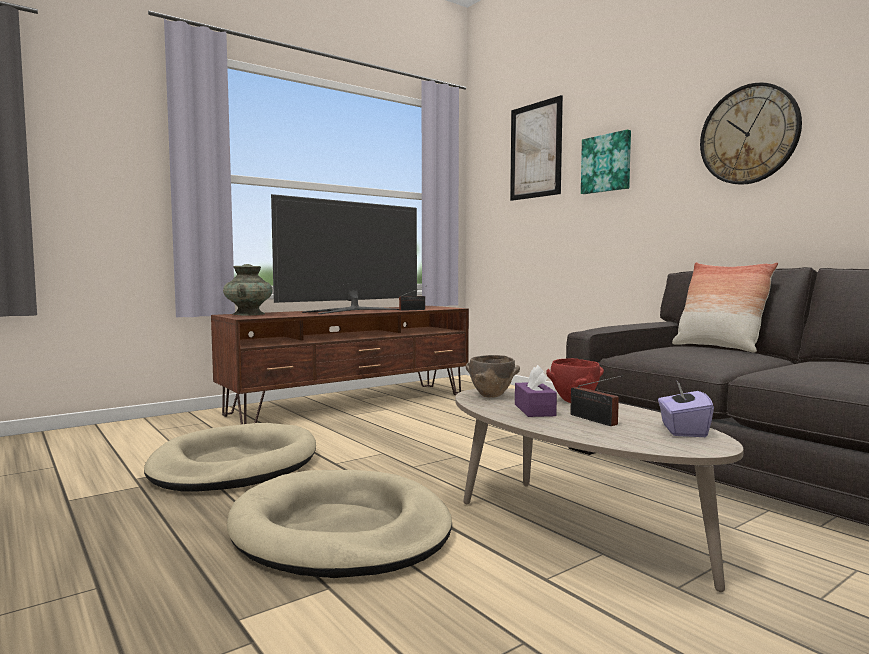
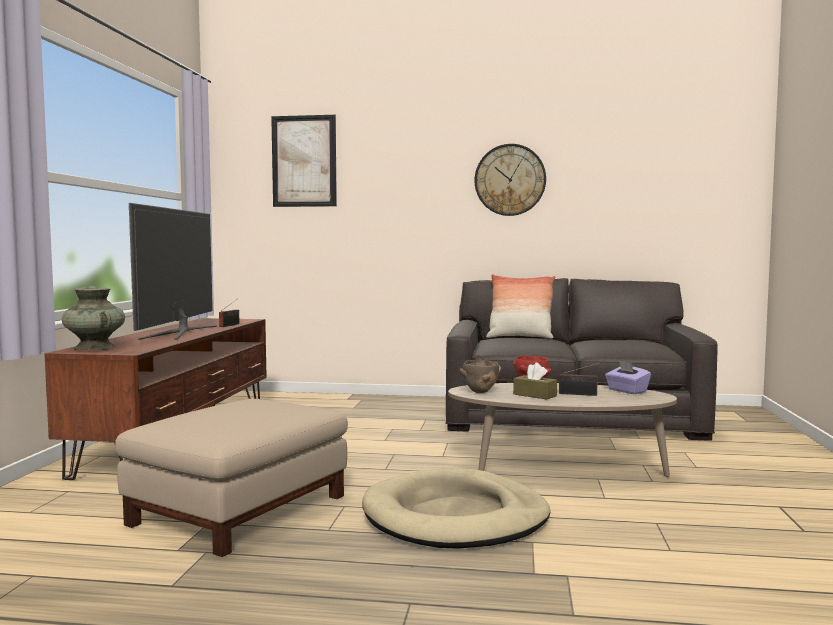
camera: 45 degrees left, 0 degrees up
(234, 465) = (240, 510): beige dog bed -> beige ottoman
(534, 410) = (534, 395): purple tissue box -> brown tissue box
(606, 163) = (386, 184): picture -> none

